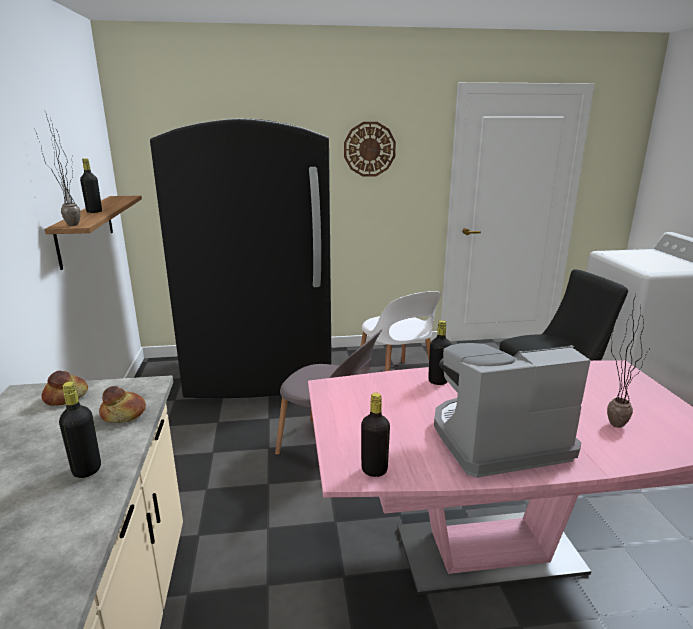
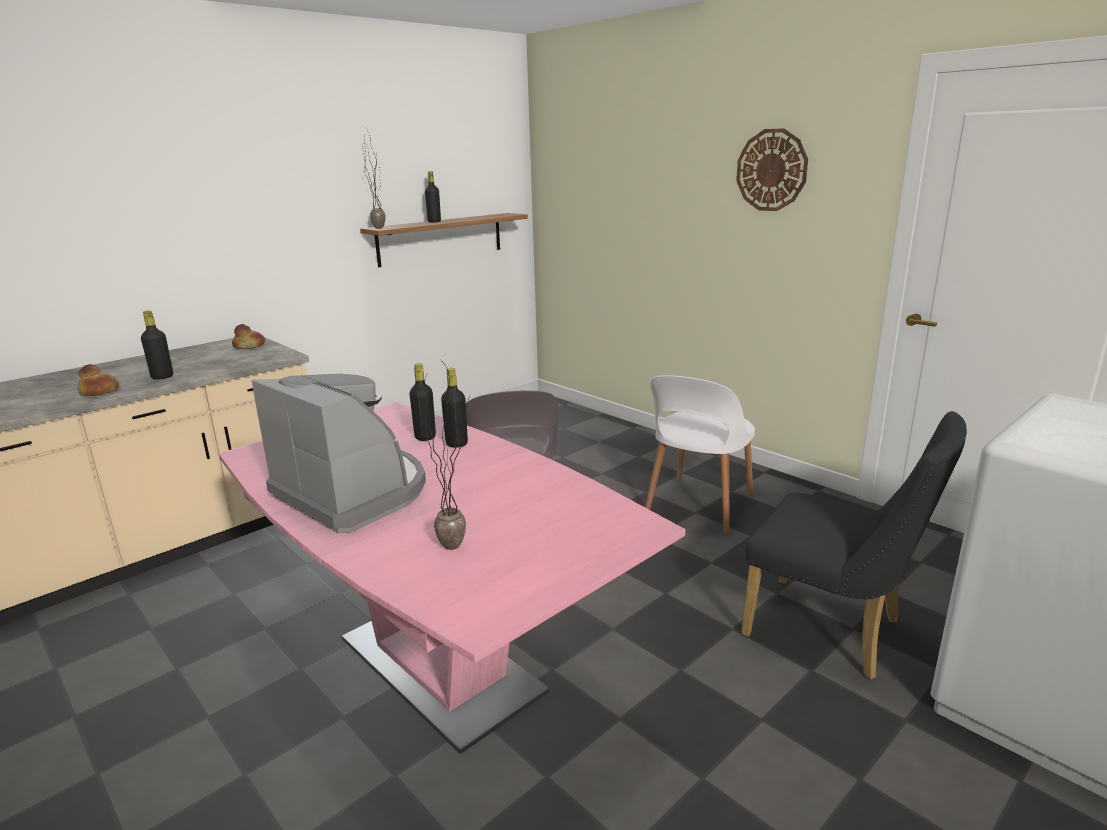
camera: 55 degrees right, 0 degrees up
(123, 415) = (236, 363): bread -> bread (99, 392)
(260, 374) = (590, 439): black fridge -> none
(374, 470) = (259, 460): black bottle -> black bottle (425, 437)

